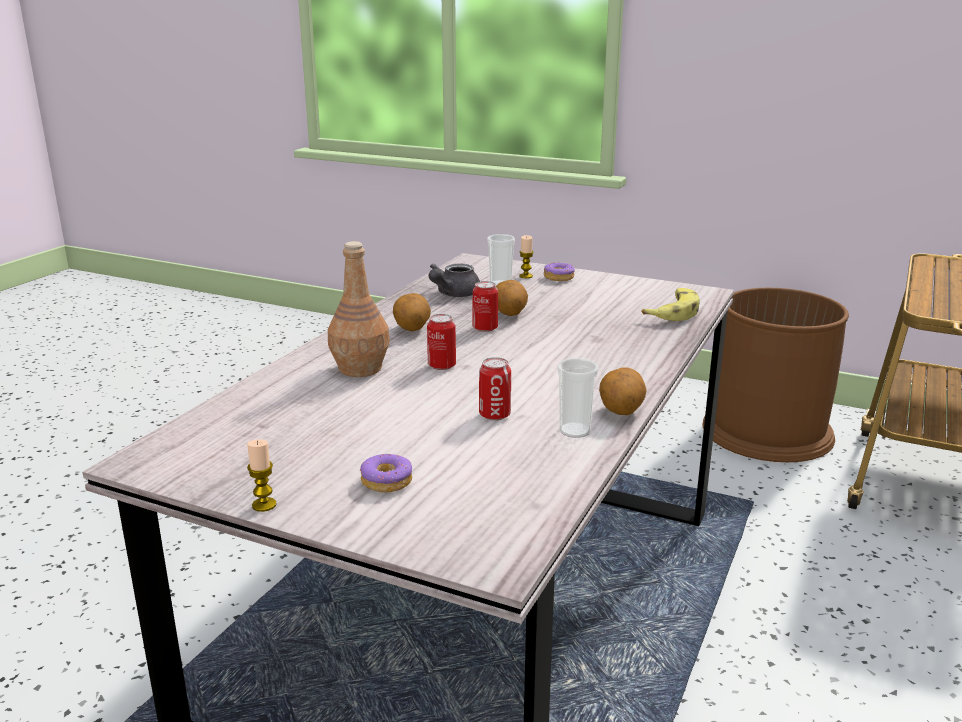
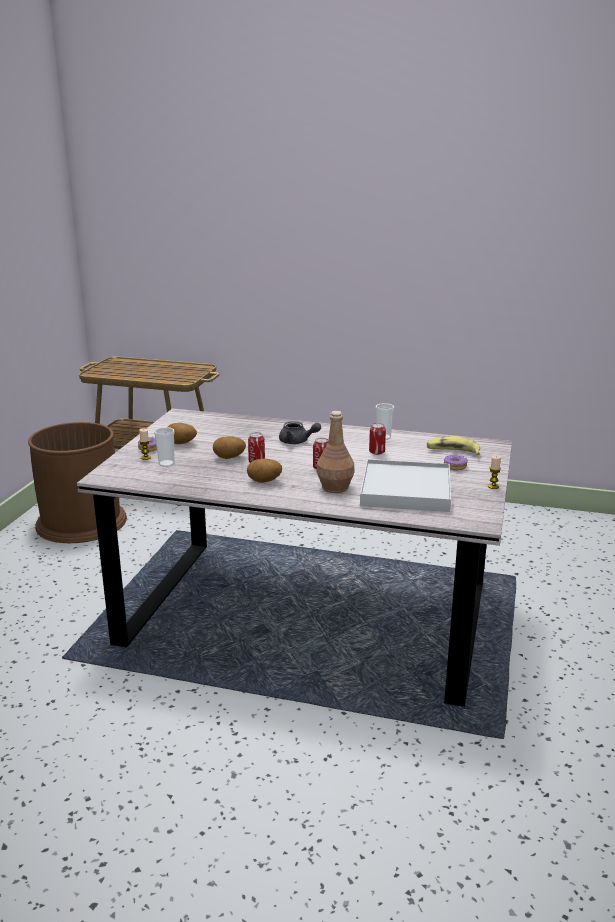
camera: 100 degrees left, 0 degrees up
(312, 418) = (405, 490): none -> white tray
(453, 294) = (190, 476): grey teapot -> grey teapot (297, 442)
(620, 411) = (358, 430): potato -> potato (181, 443)
(673, 312) = (217, 420): banana -> banana (453, 452)

